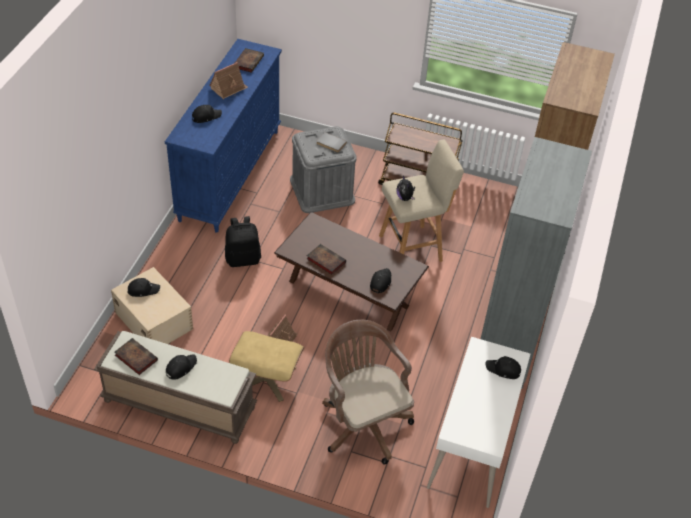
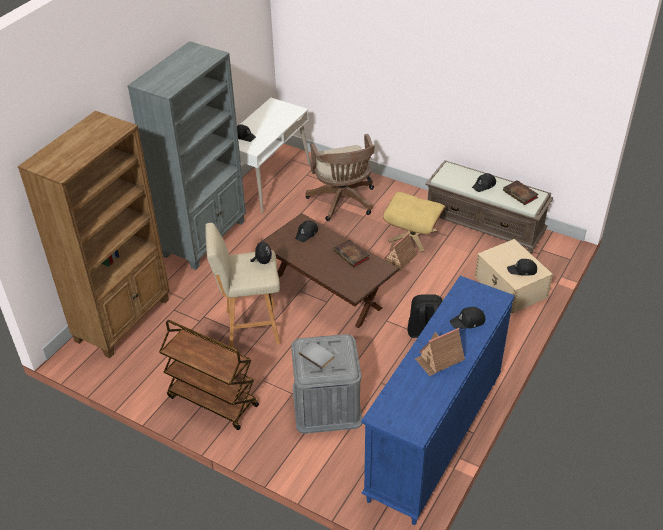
camera: 165 degrees left, 5 degrees down
(248, 61) = (410, 401): book -> none

